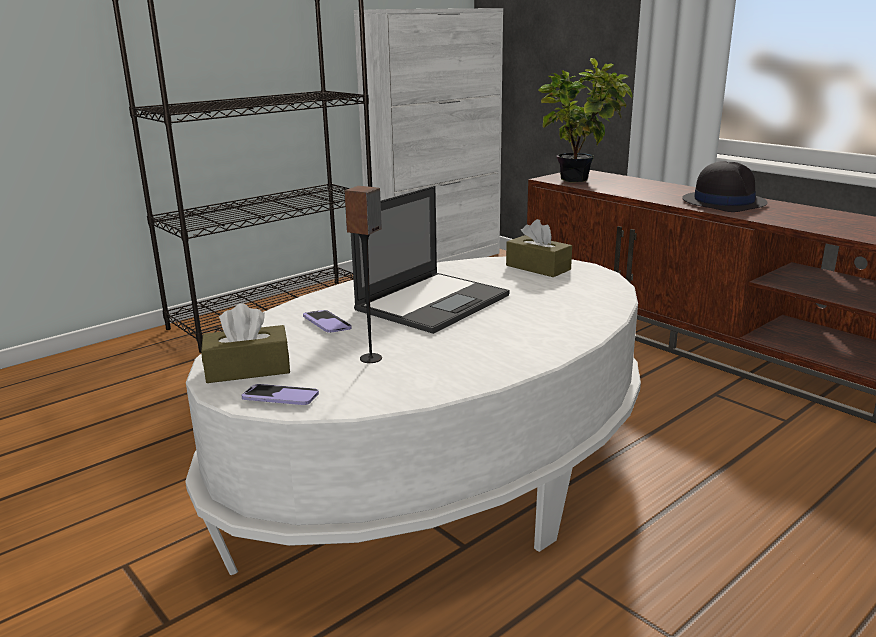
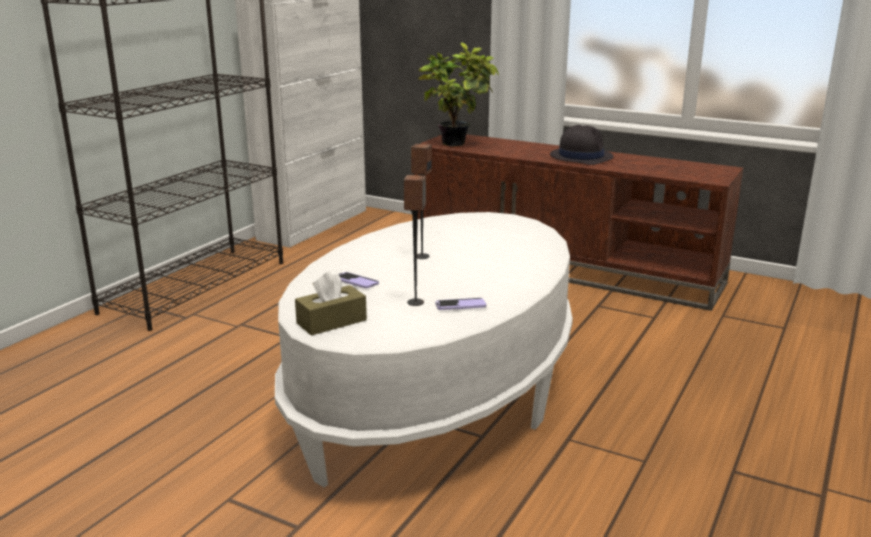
camera: 20 degrees left, 0 degrees up
(280, 397) = (377, 336): phone -> phone (460, 306)
(434, 302) = (421, 256): laptop -> speaker
(538, 267) = (476, 221): brown tissue box -> none

